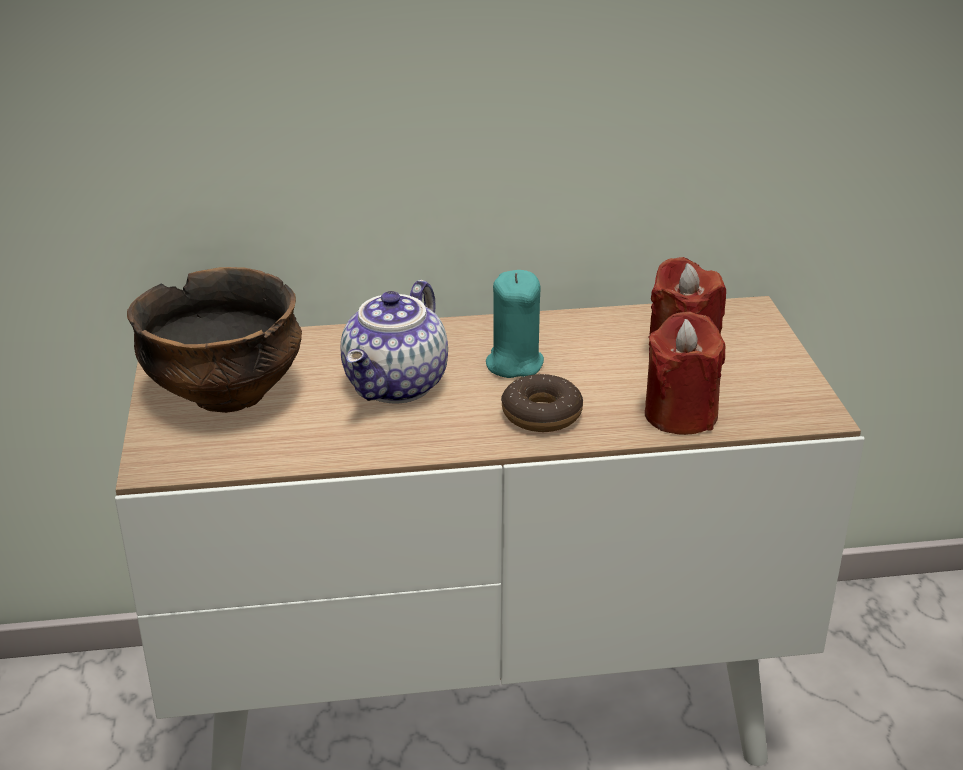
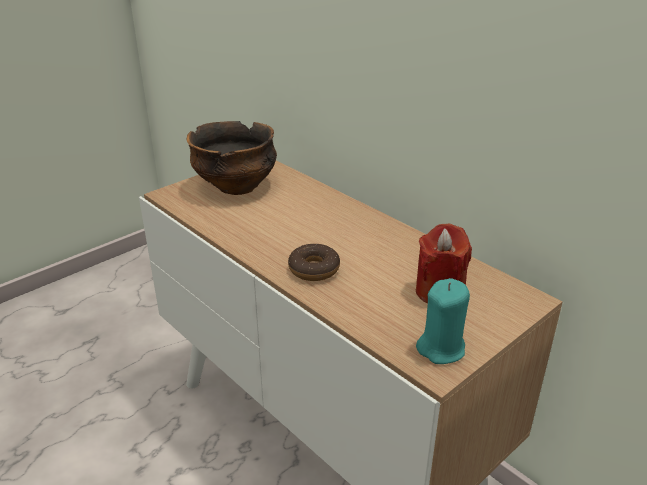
camera: 55 degrees right, 0 degrees up
(398, 386) = (291, 221): teapot -> none
(514, 363) = (354, 243): turquoise candle -> turquoise candle (441, 348)
(680, 415) = (368, 315): red candle -> none

